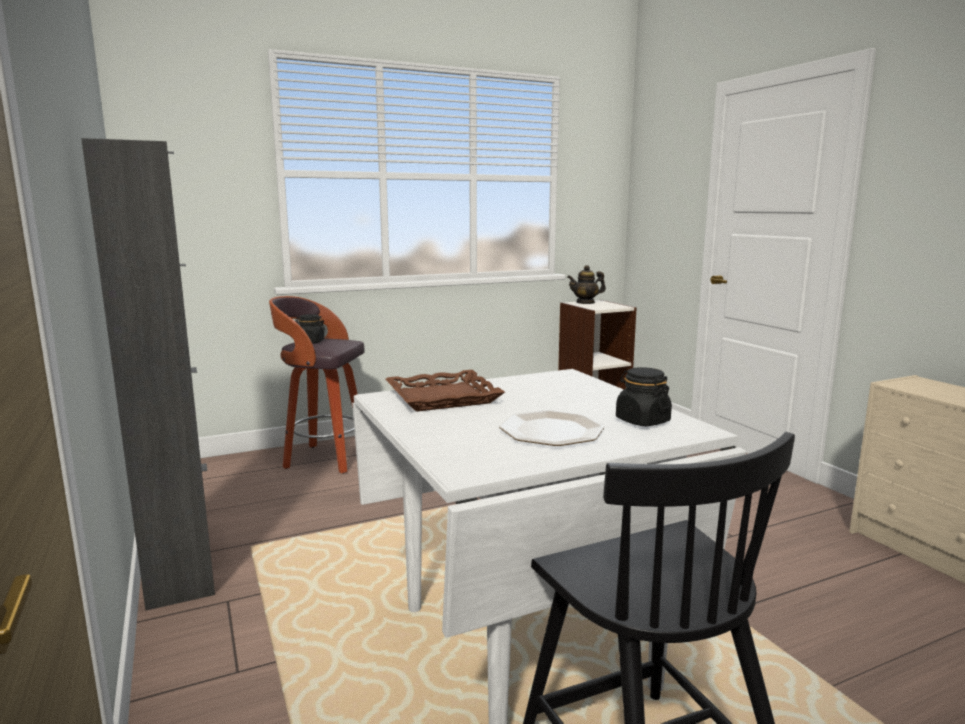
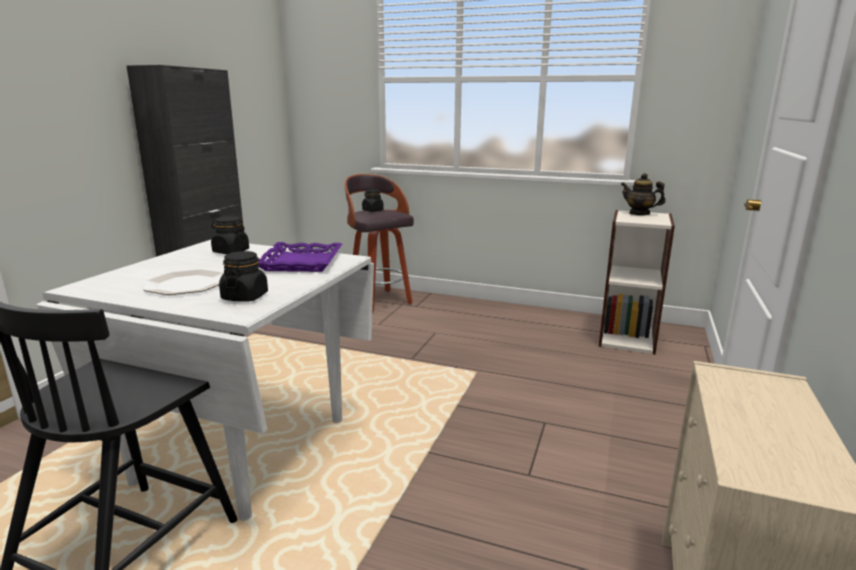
camera: 45 degrees right, 5 degrees up
(443, 397) = (230, 251): brown tray -> black jar
(549, 387) = (300, 262): none -> purple tray

